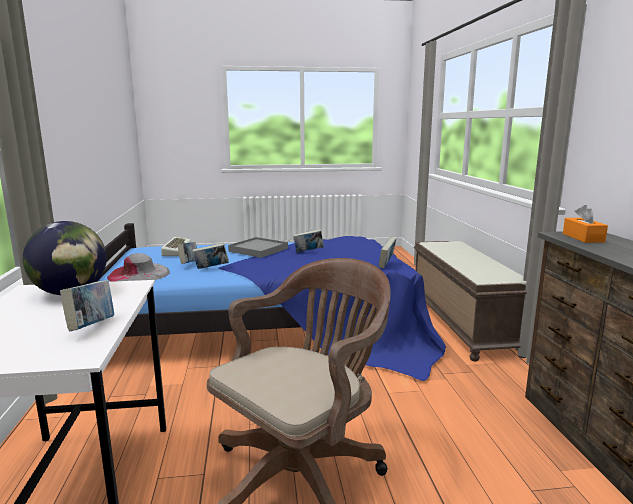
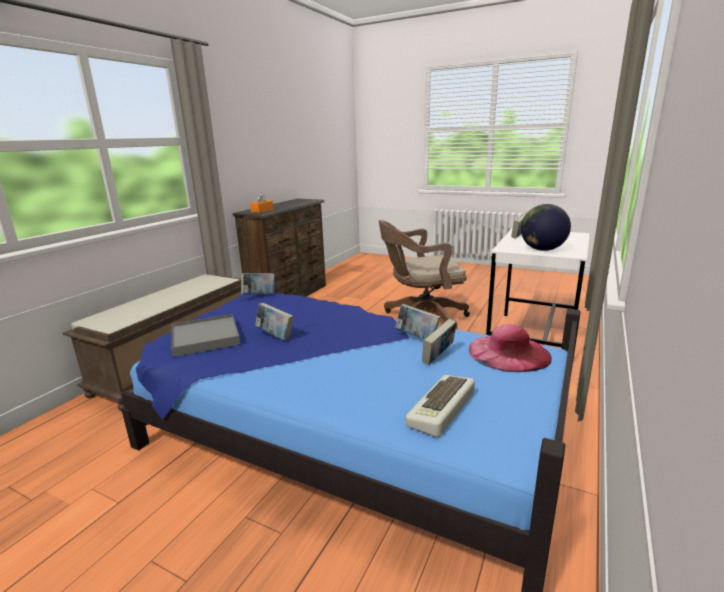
camera: 145 degrees left, 5 degrees up
(139, 274) = (509, 352): grey hat -> pink hat
(258, 250) = (320, 362): grey tray -> grey tray (205, 338)

